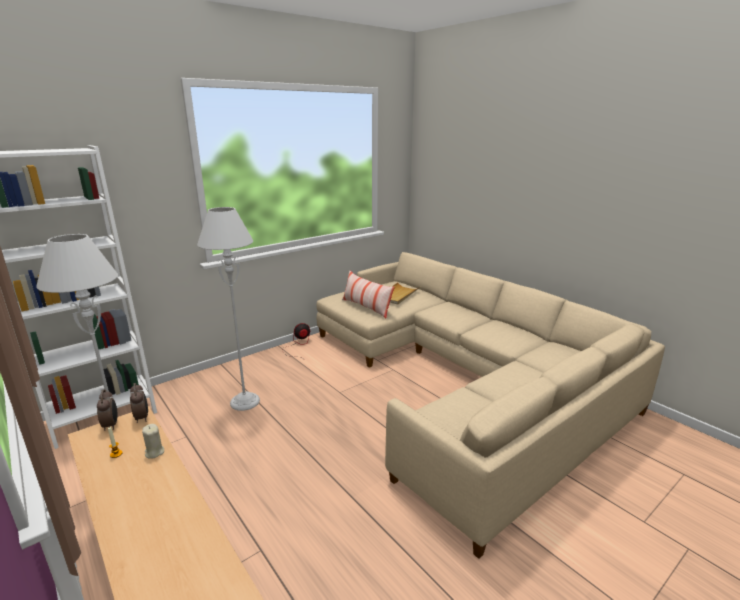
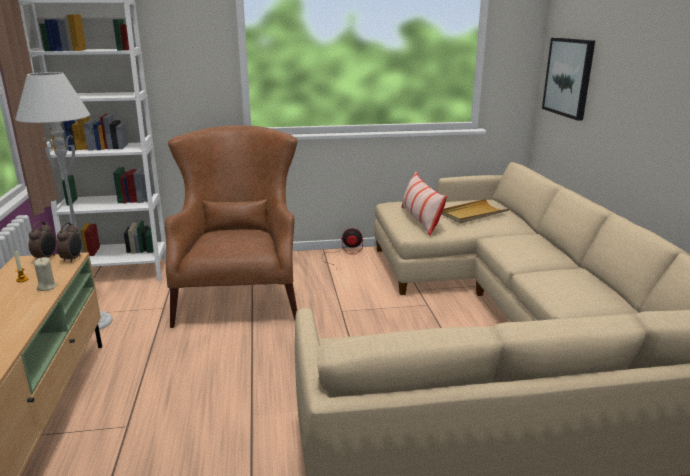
camera: 30 degrees right, 0 degrees up
(245, 401) = (240, 293): grey floor lamp -> brown armchair
(439, 190) = (569, 77): none -> picture

